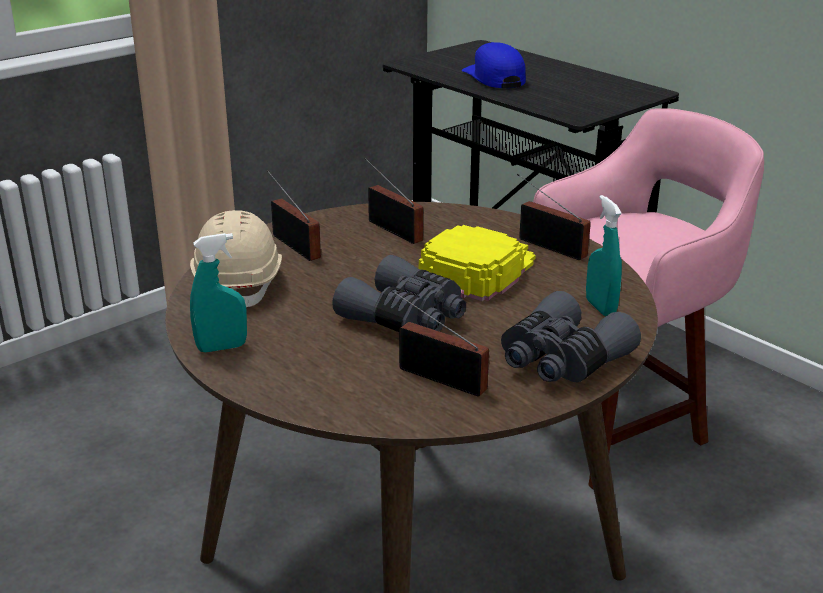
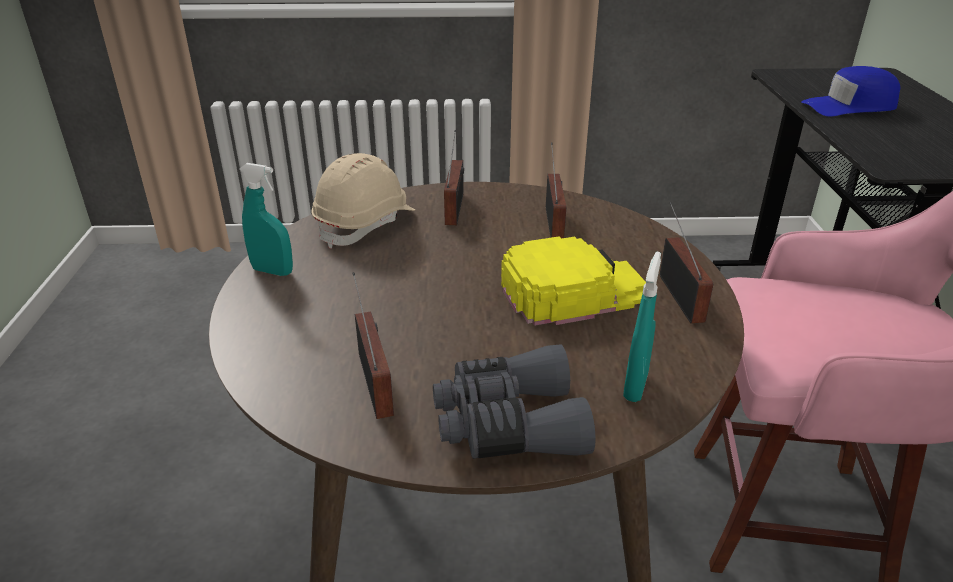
camera: 40 degrees right, 5 degrees up
(405, 317) = (439, 308): grey binoculars -> none
(494, 78) = (850, 106): blue cap -> blue cap turned 120 degrees counterclockwise

